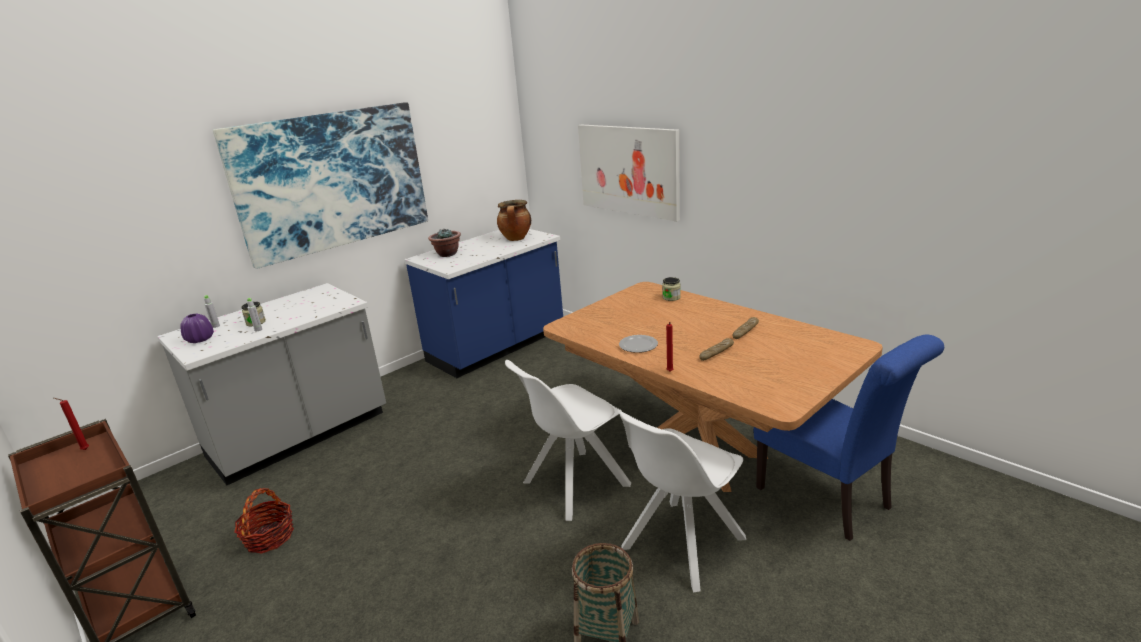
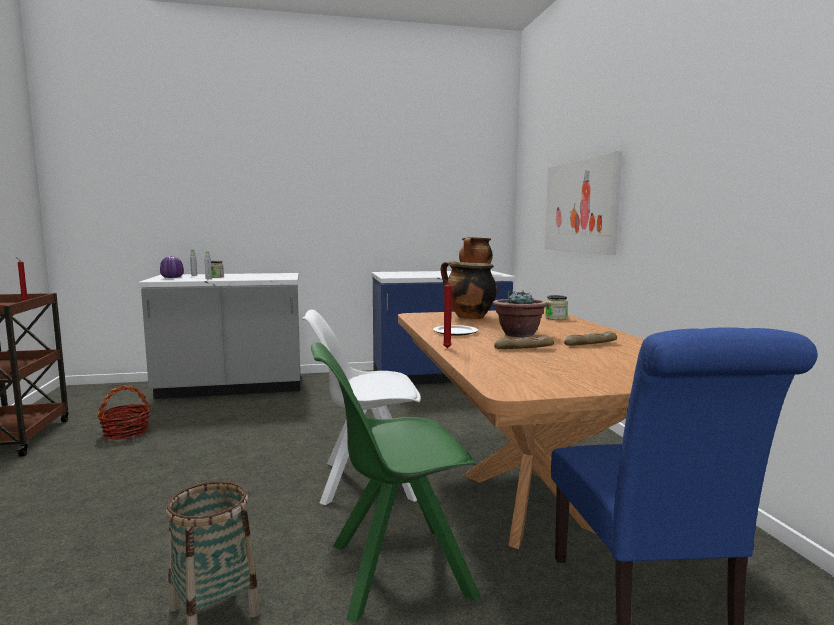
camera: 30 degrees right, 15 degrees down
(332, 180) = (323, 191): picture -> none
(447, 254) = (405, 273): potted plant -> potted plant (518, 334)
(609, 317) = (468, 317): none -> cooking pot
(681, 545) = (395, 571): white chair -> green chair

